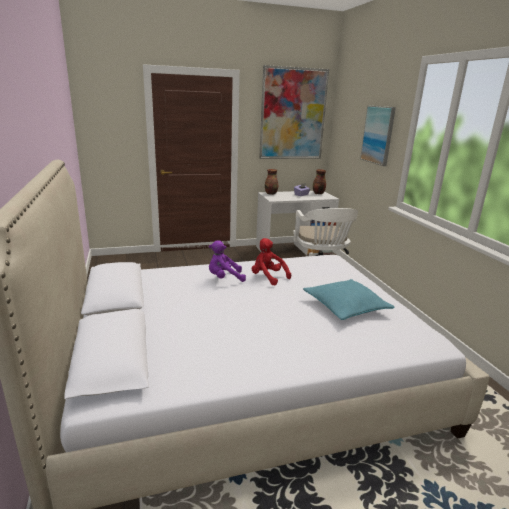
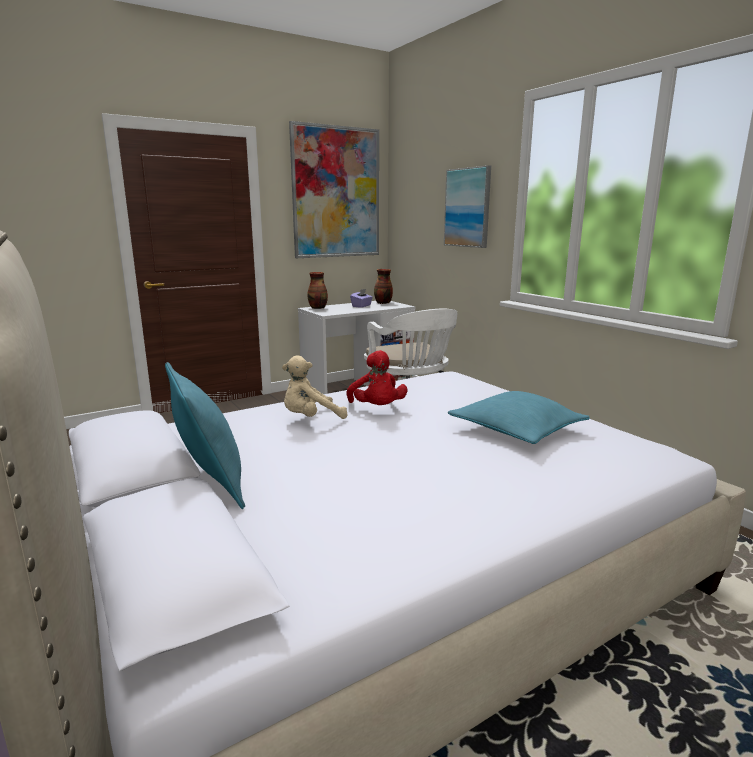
camera: 15 degrees left, 5 degrees down
(149, 312) = (211, 484): none -> turquoise pillow
(224, 278) = (311, 418): purple plush toy -> beige plush toy
(268, 277) = (377, 409): red plush toy -> red plush toy turned 135 degrees counterclockwise

